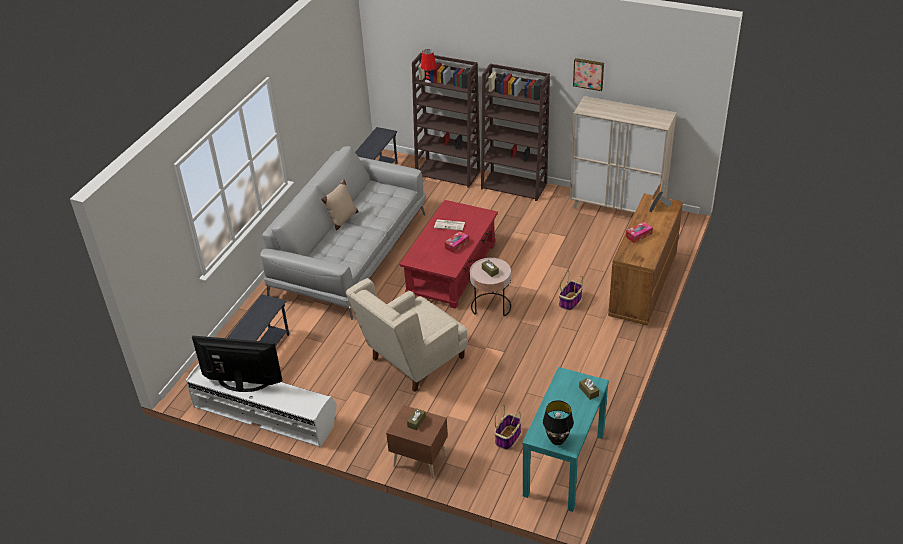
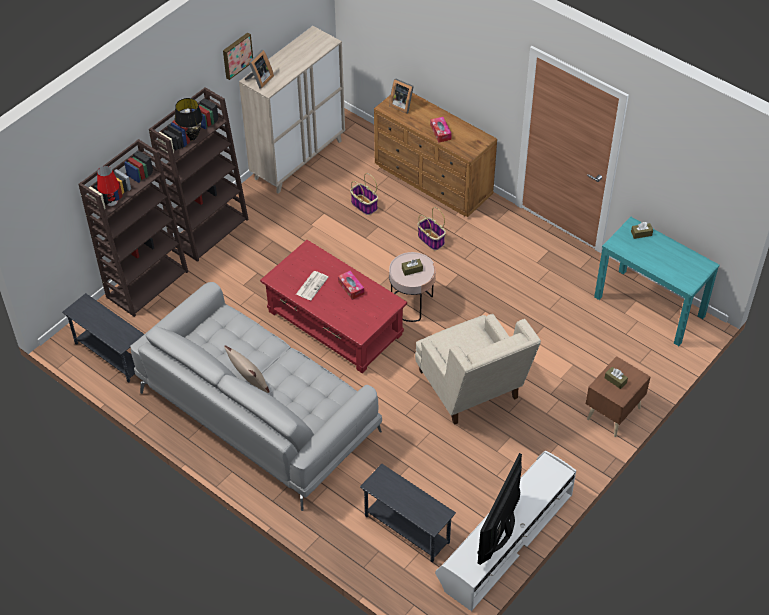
camera: 75 degrees left, 10 degrees up
(508, 437) = (604, 338): basket -> basket (363, 205)
(557, 440) = (695, 271): black table lamp -> black table lamp (191, 136)
(591, 104) = (259, 80): none -> picture frame

